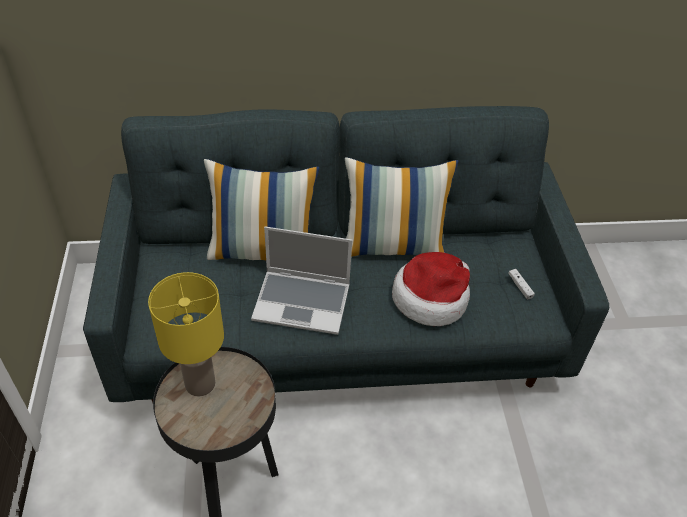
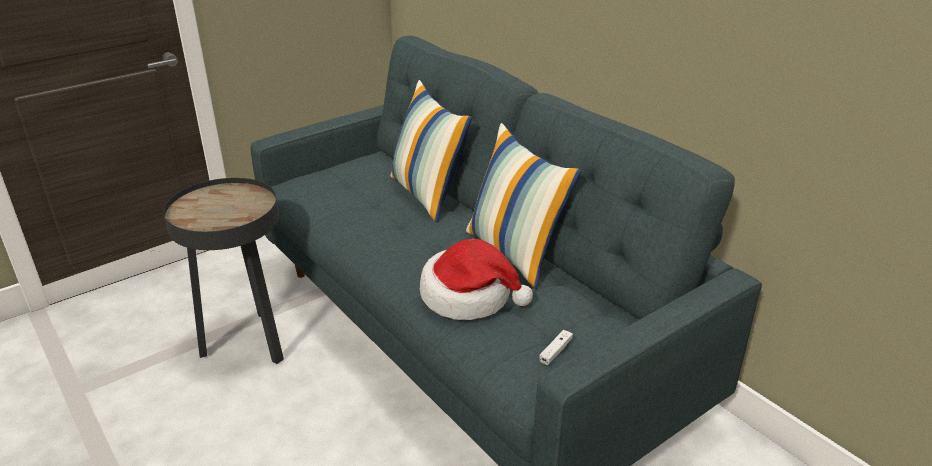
camera: 60 degrees right, 15 degrees down
(199, 384) = (231, 197): yellow table lamp -> none
(303, 302) = (388, 231): laptop -> none

